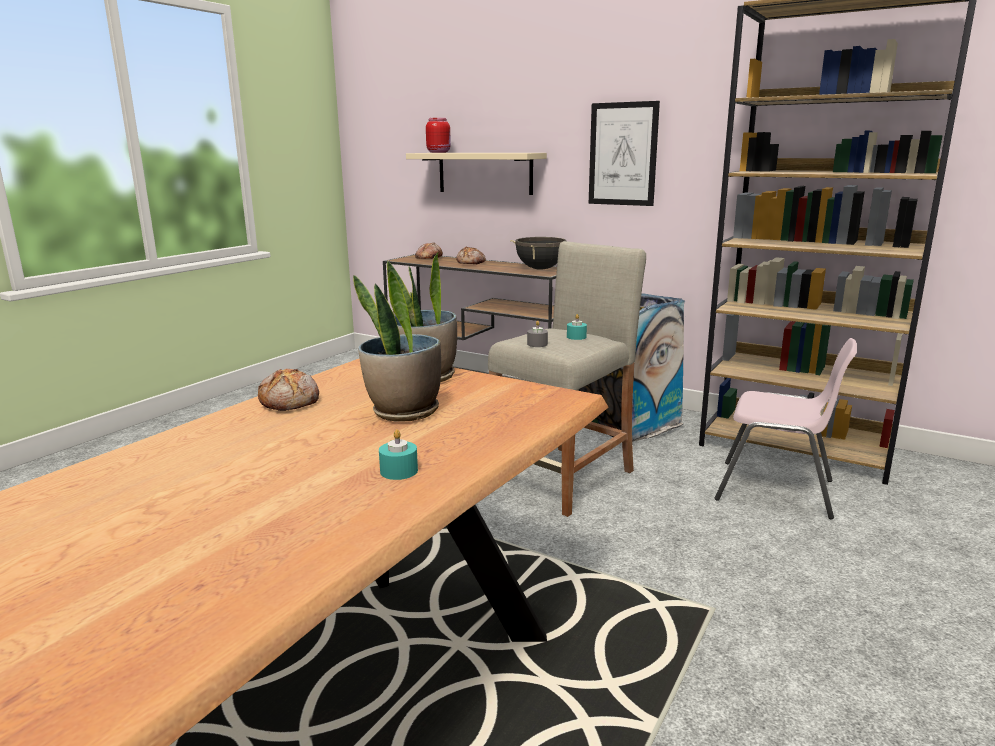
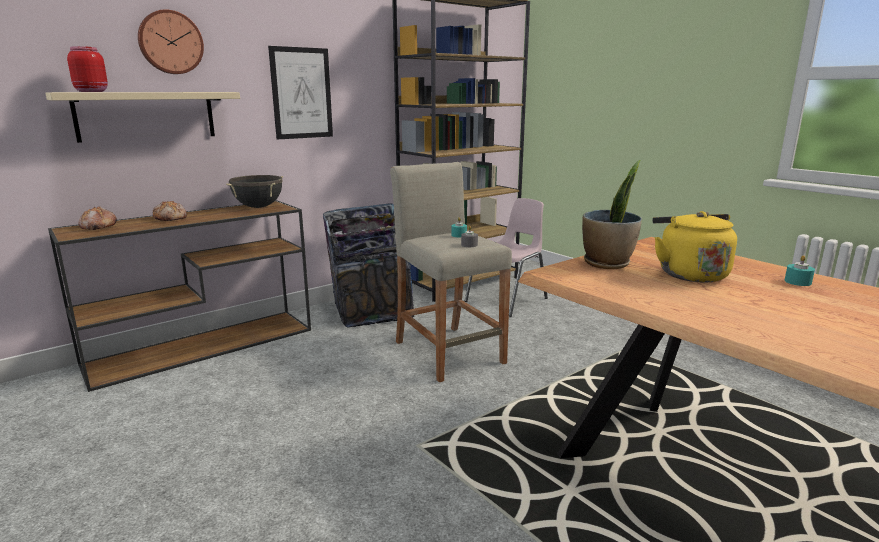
camera: 70 degrees left, 0 degrees up
(291, 401) = (665, 301): bread -> none
(403, 412) = (689, 274): potted plant -> yellow kettle
(508, 108) = (170, 42): none -> wall clock

